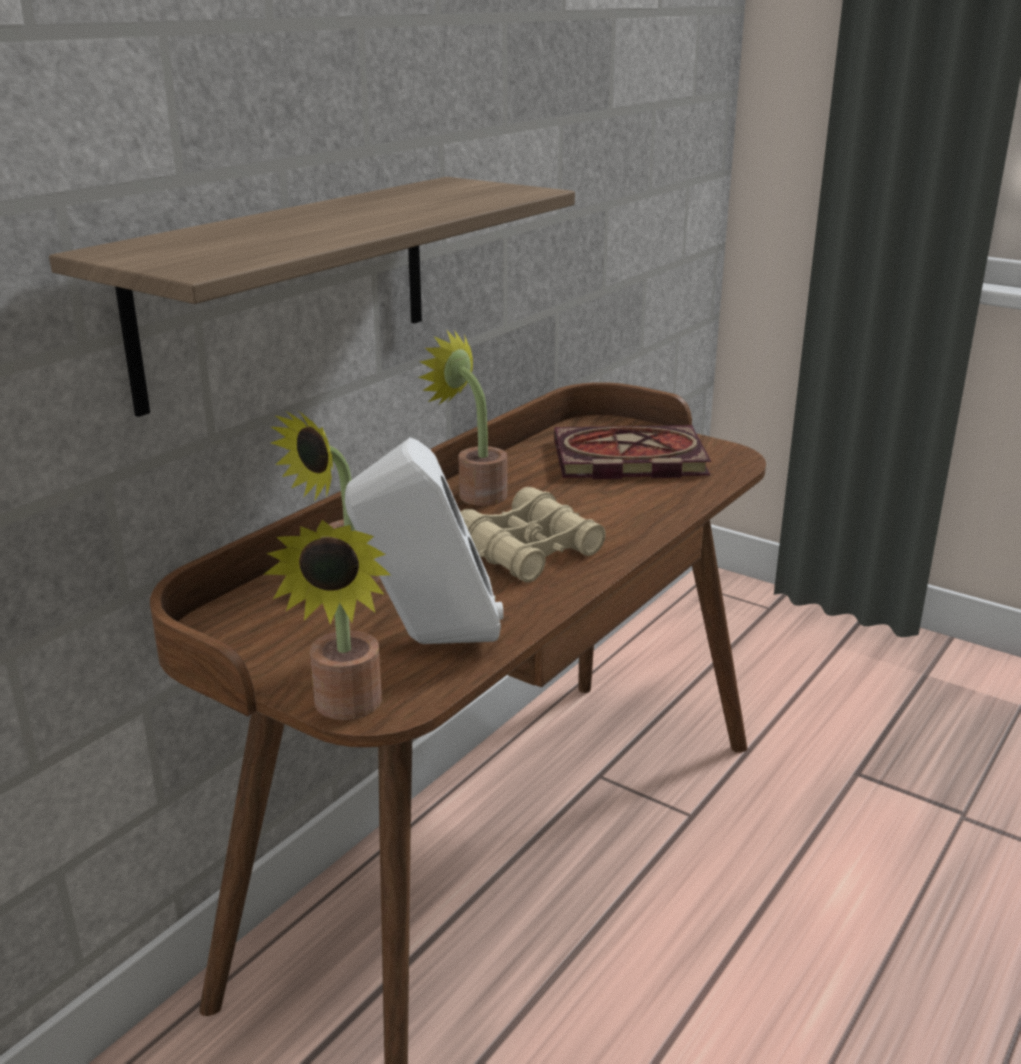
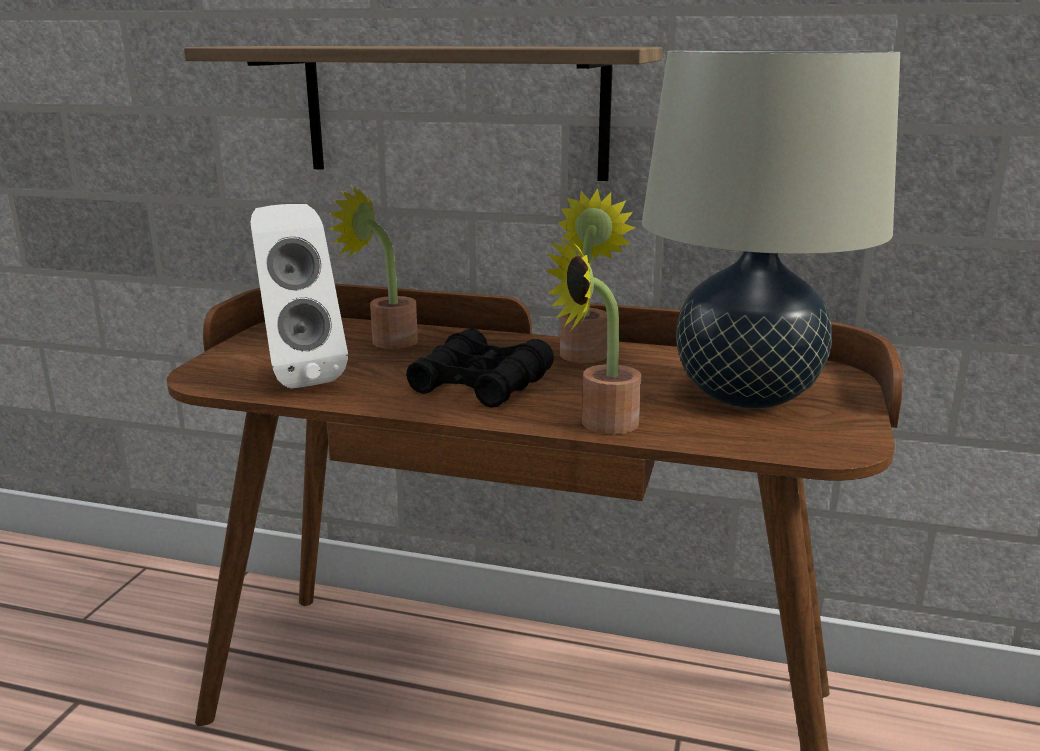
camera: 70 degrees right, 5 degrees down
(346, 709) = (198, 370): potted plant -> potted plant (598, 424)
(528, 551) = (480, 385): beige binoculars -> black binoculars
(625, 460) = (746, 395): book -> beige table lamp

